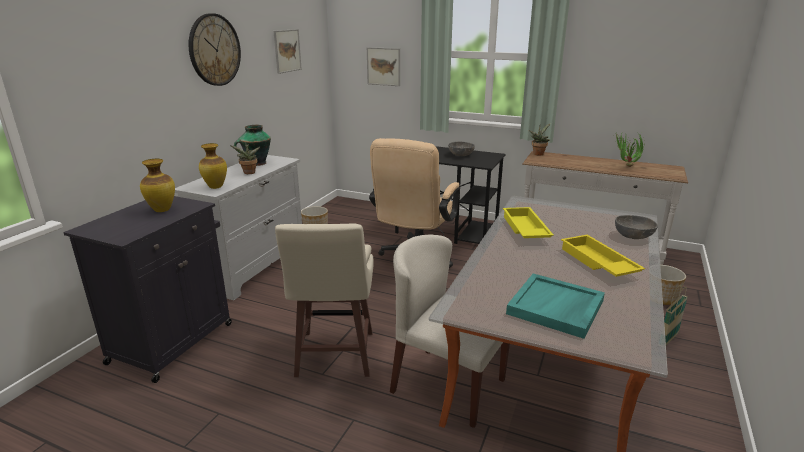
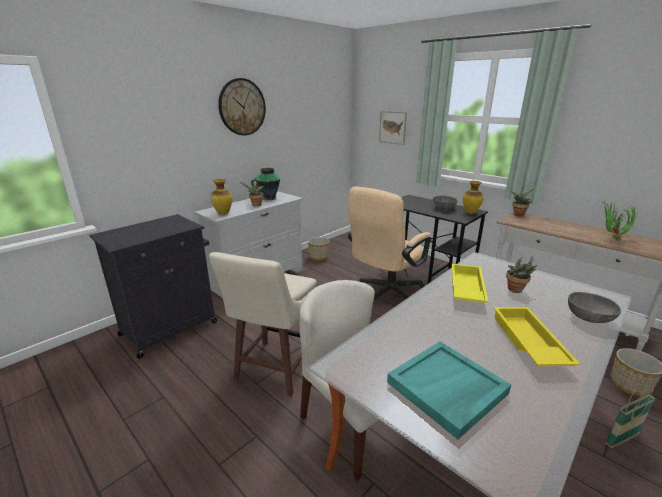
camera: 20 degrees right, 0 degrees up
(162, 210) = (164, 227): vase -> vase (470, 212)
(287, 51) = (311, 111): picture -> none
(568, 224) = (517, 291): none -> potted plant

